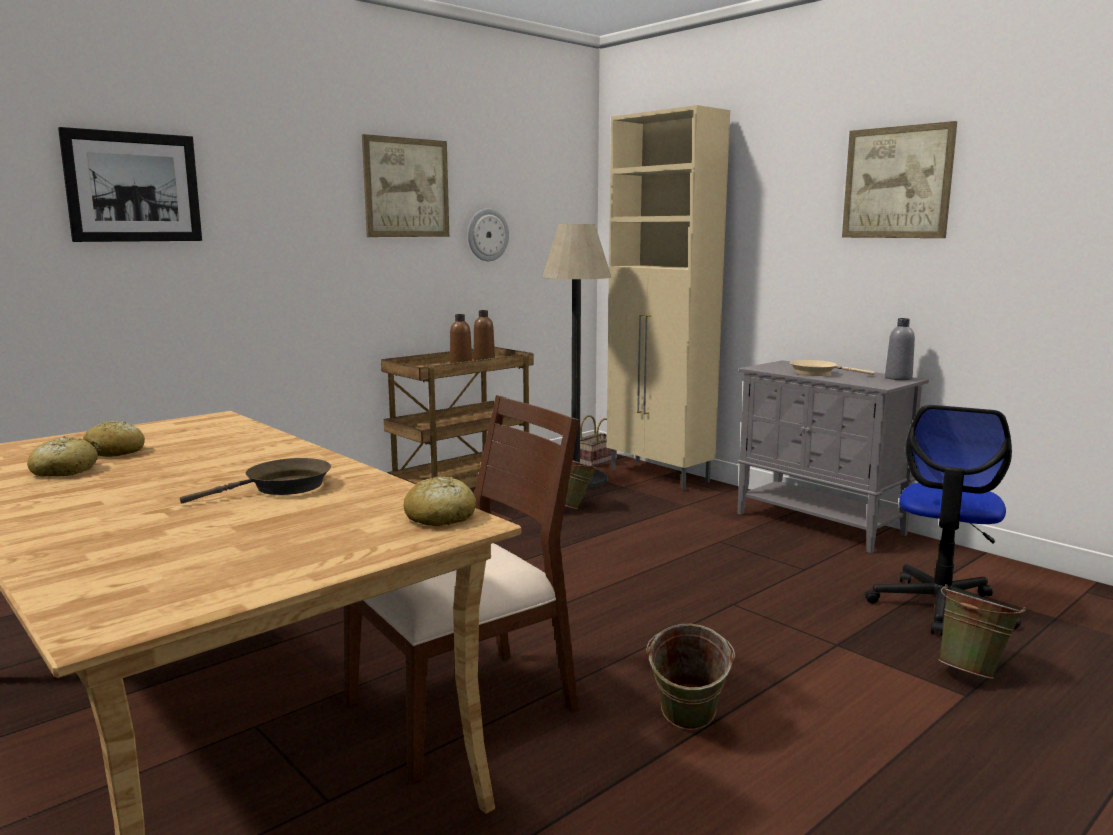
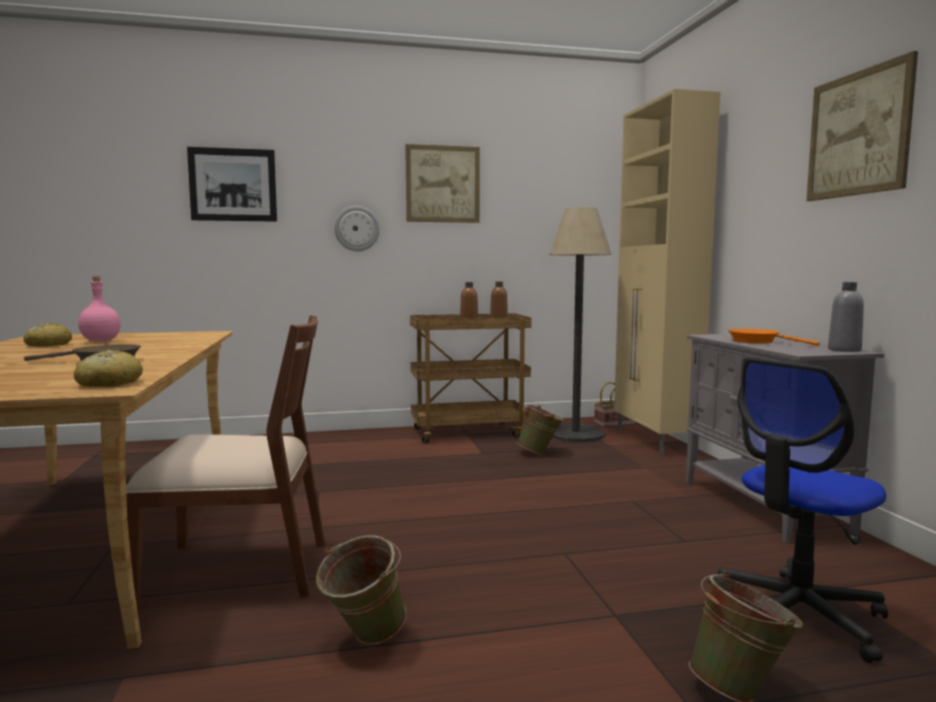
camera: 30 degrees right, 5 degrees down
(115, 452) = (101, 340): bread -> pink bottle
(487, 235) = (517, 222): wall clock -> wall clock (357, 228)
(817, 373) = (758, 342): beige frying pan -> orange frying pan

